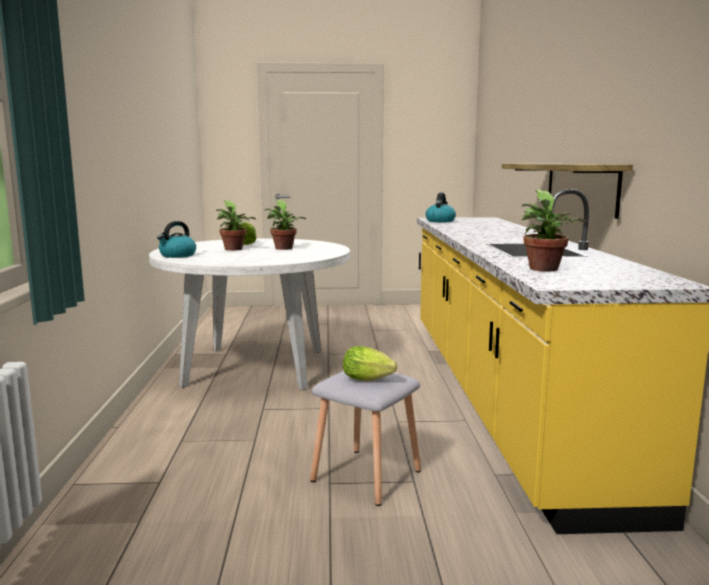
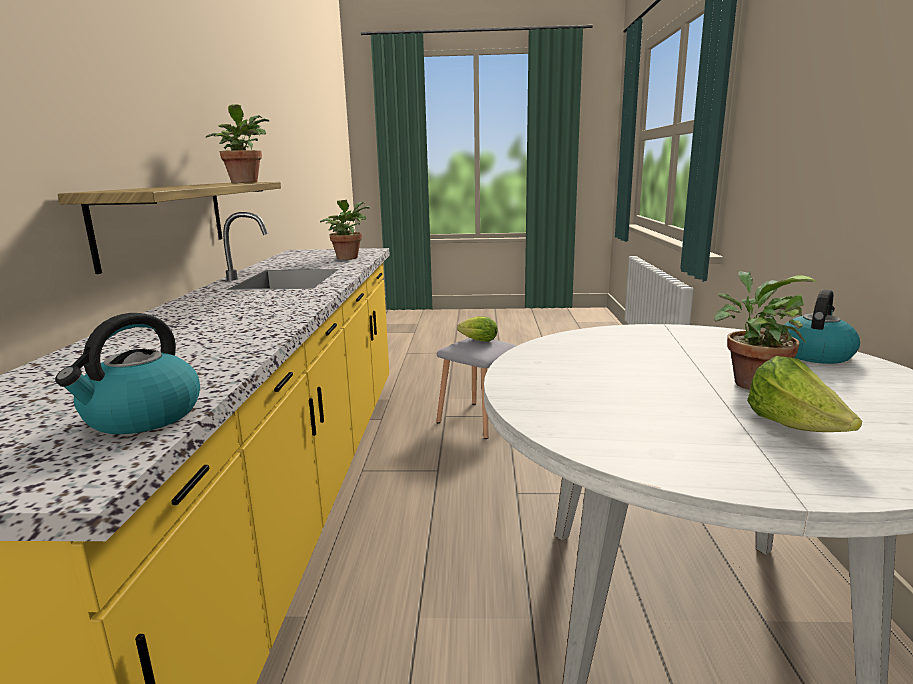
camera: 175 degrees left, 5 degrees up
(284, 249) = (637, 386): potted plant -> potted plant (245, 182)

